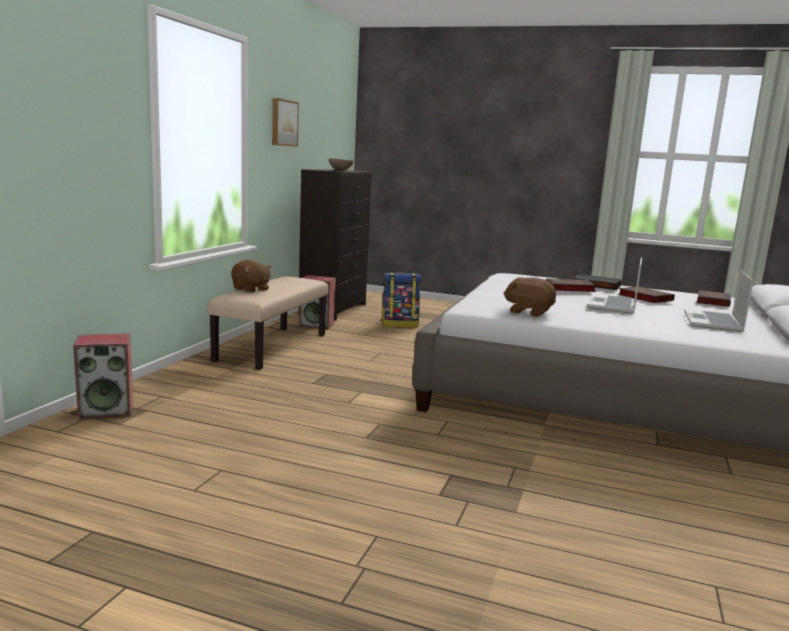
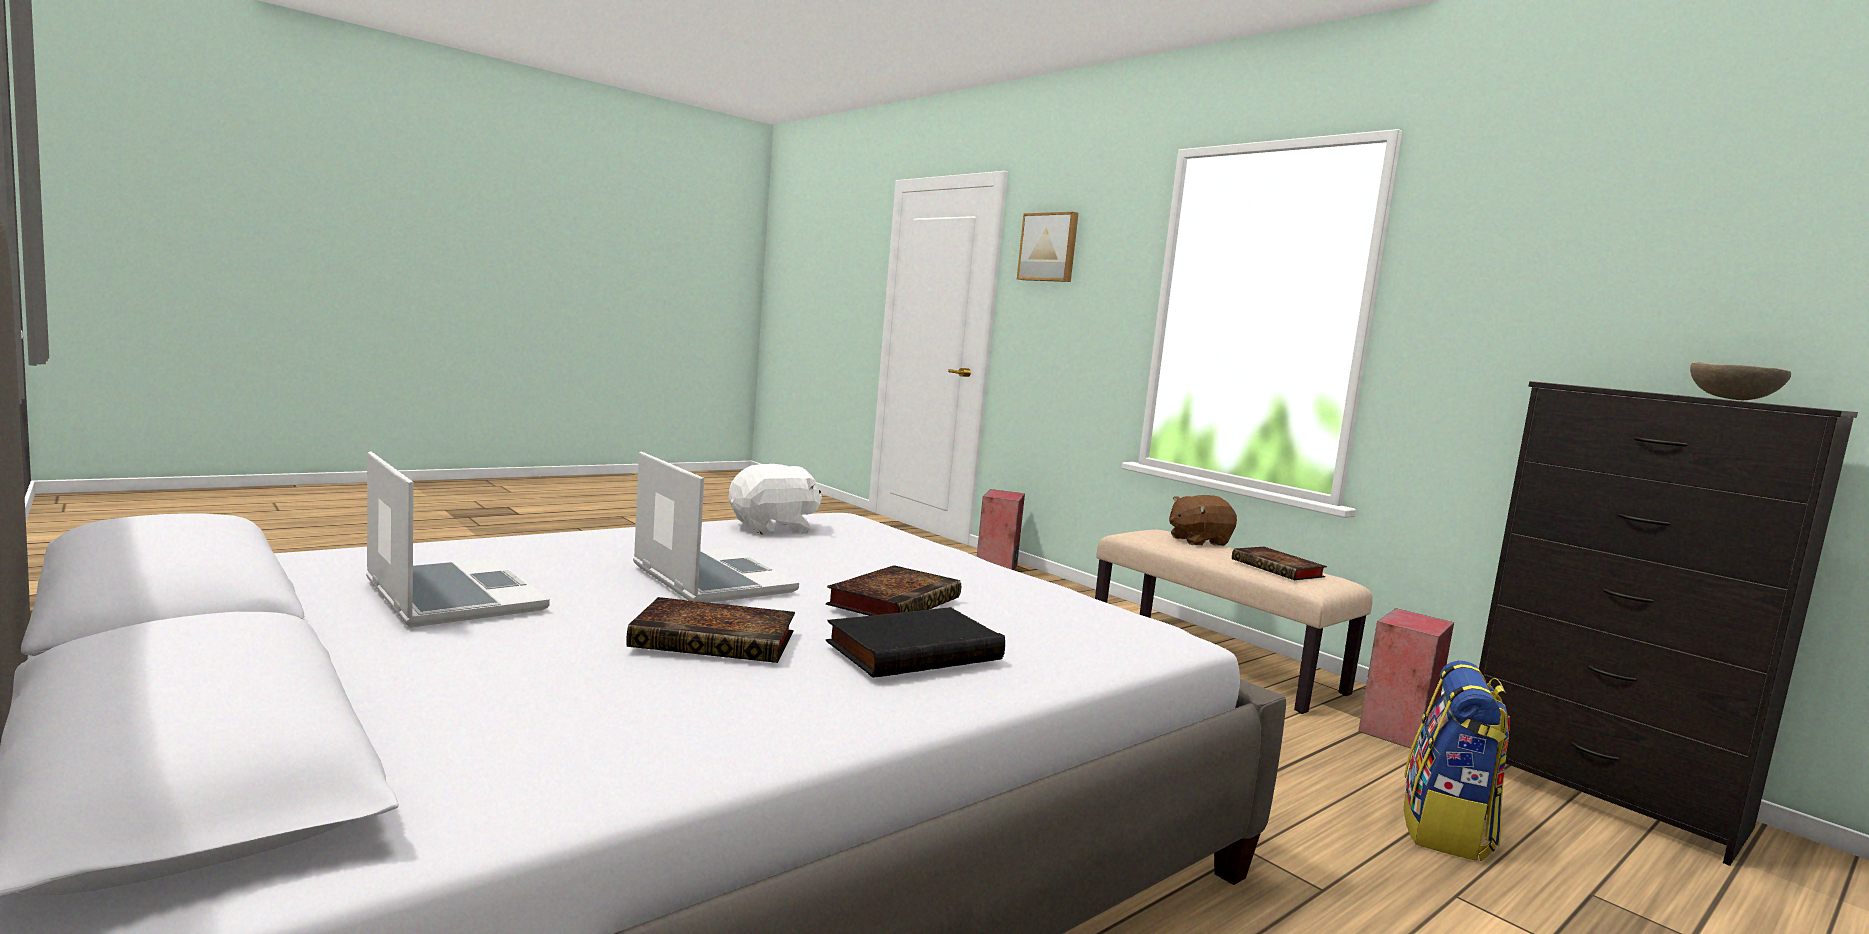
camera: 120 degrees right, 5 degrees down
(283, 123) = (1535, 276): picture -> picture (1049, 247)
(529, 312) = (773, 528): brown plush toy -> white plush toy
(712, 301) = (522, 722): book -> book (1279, 569)

